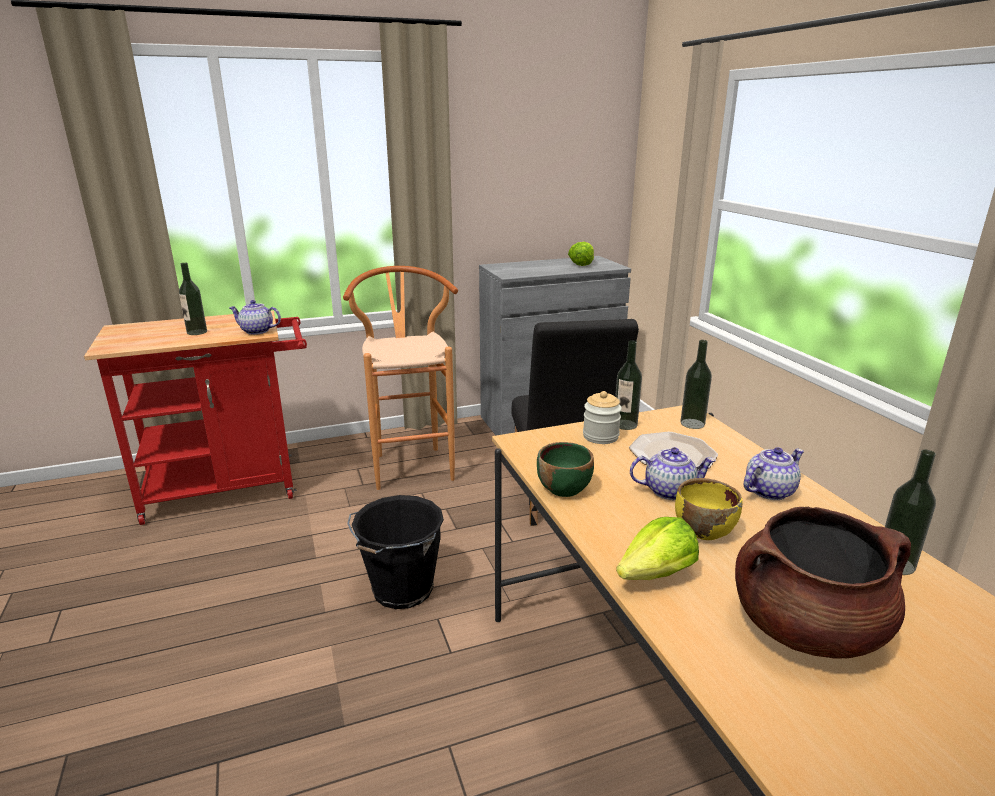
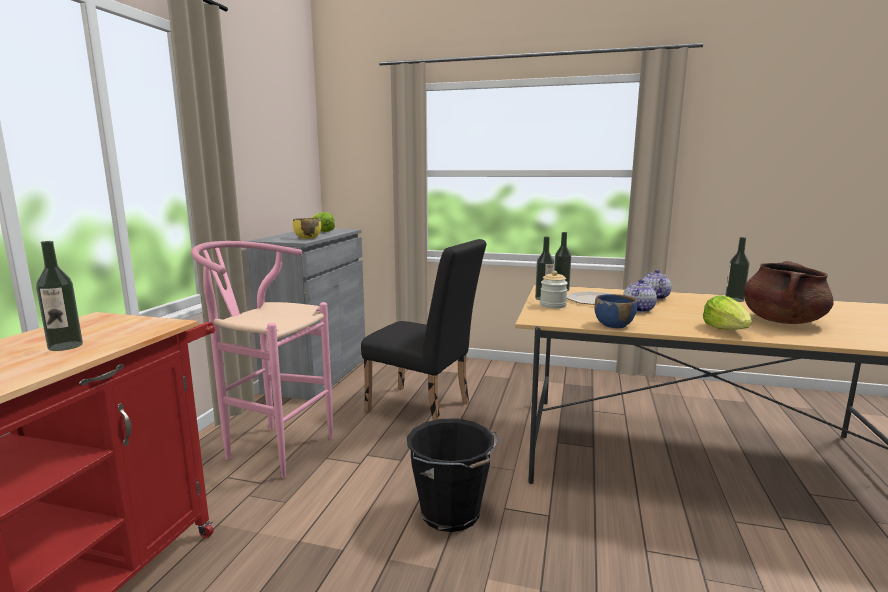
camera: 55 degrees left, 10 degrees down
(256, 331) = (154, 324): teapot -> none
(410, 463) = (271, 447): brown stool -> pink stool
(564, 488) = (614, 324): green bowl -> blue bowl
(703, 530) = (685, 314): yellow bowl -> yellow bowl (307, 238)

